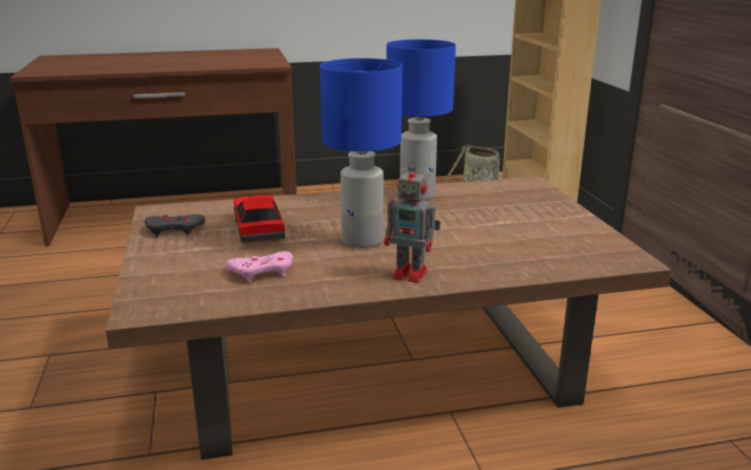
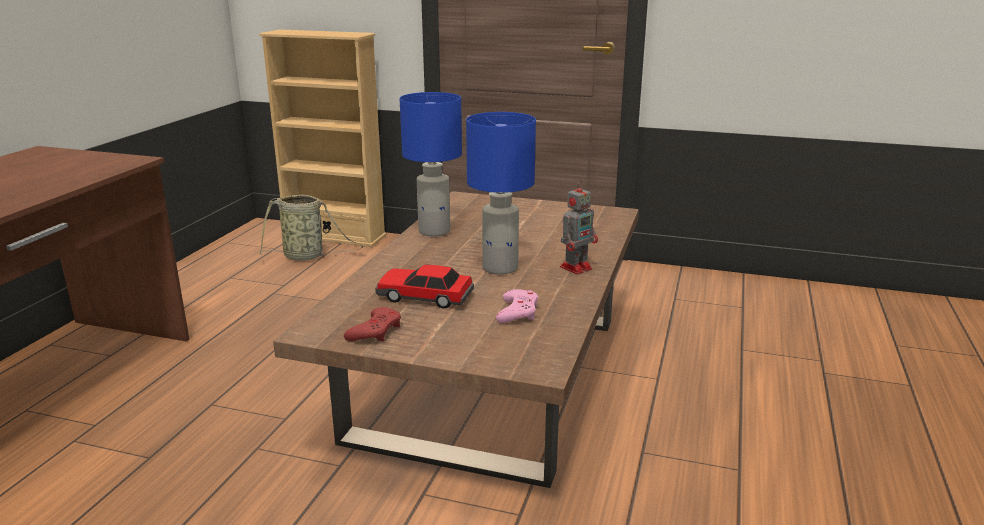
camera: 60 degrees left, 0 degrees up
(174, 230) = (375, 331): grey game controller -> red game controller

